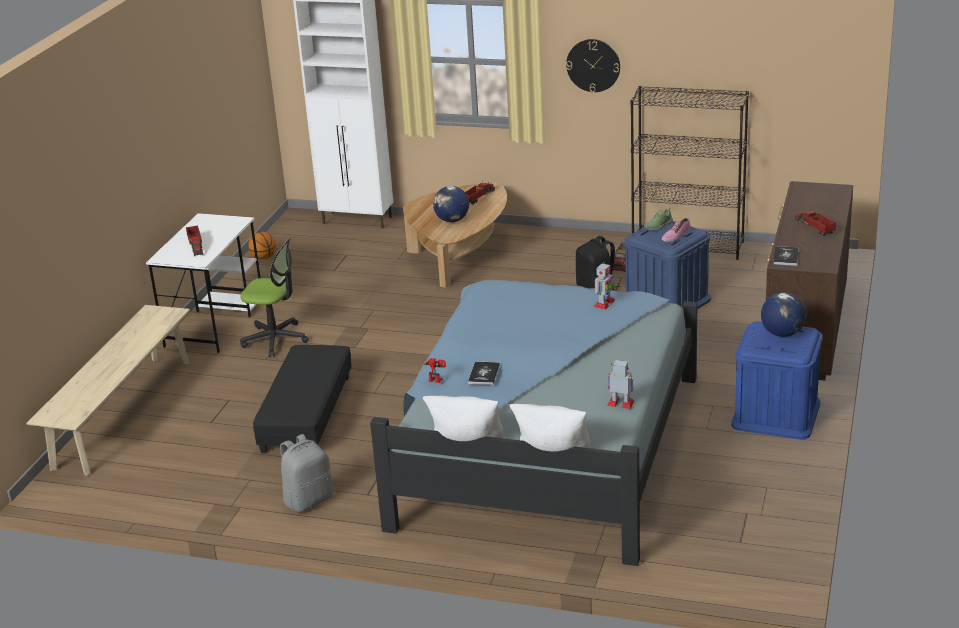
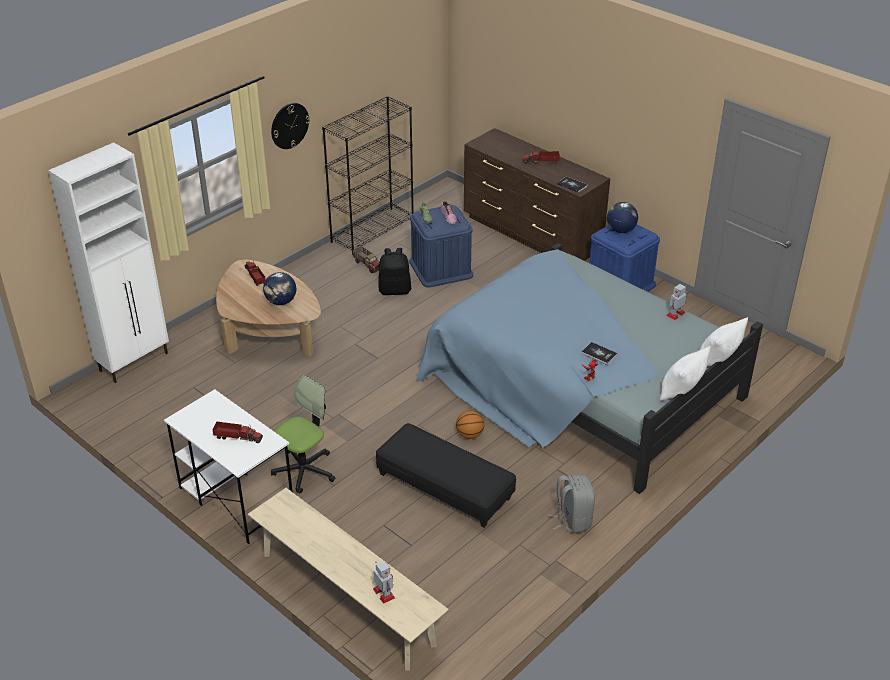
camera: 65 degrees left, 10 degrees up
(264, 257) = (140, 436): basketball -> basketball (469, 435)
(604, 303) = (541, 274): toy robot -> toy robot (384, 593)

